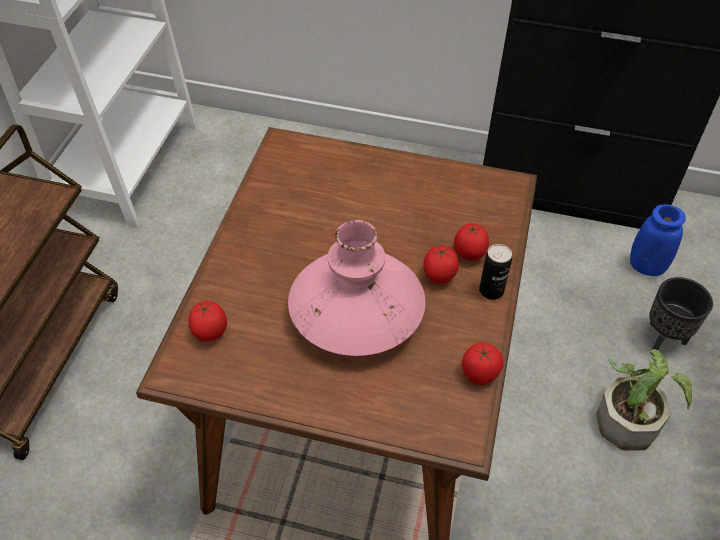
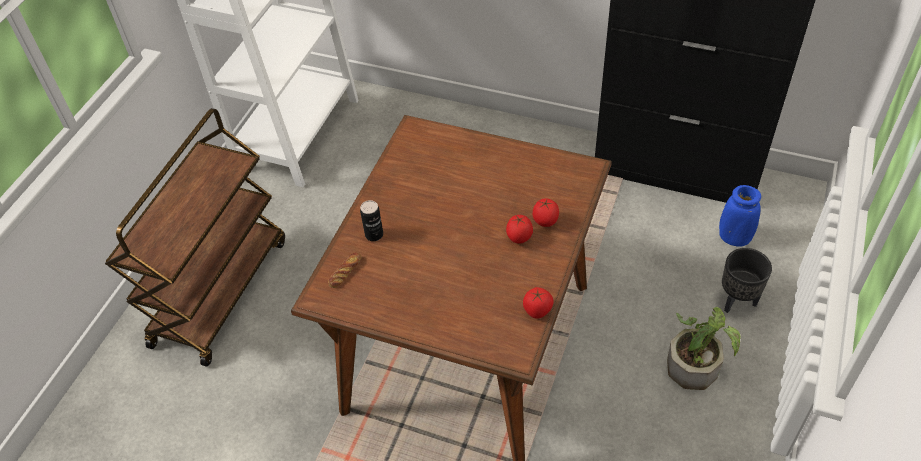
camera: 10 degrees right, 0 degrees up
(209, 333) = (345, 272): tomato -> bread
(356, 315) = (453, 264): pink vase -> none
(491, 290) = (557, 250): can -> can (374, 235)

